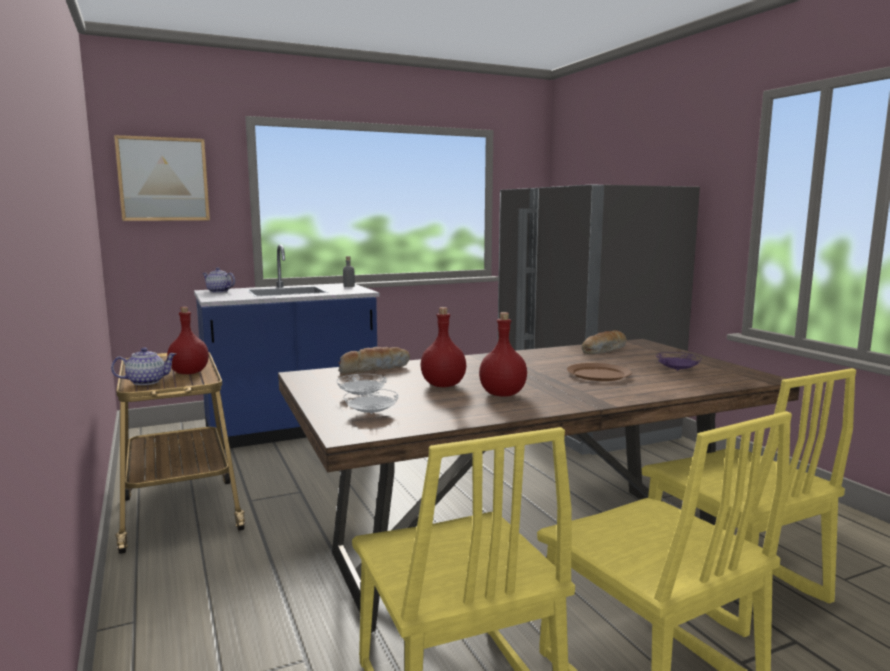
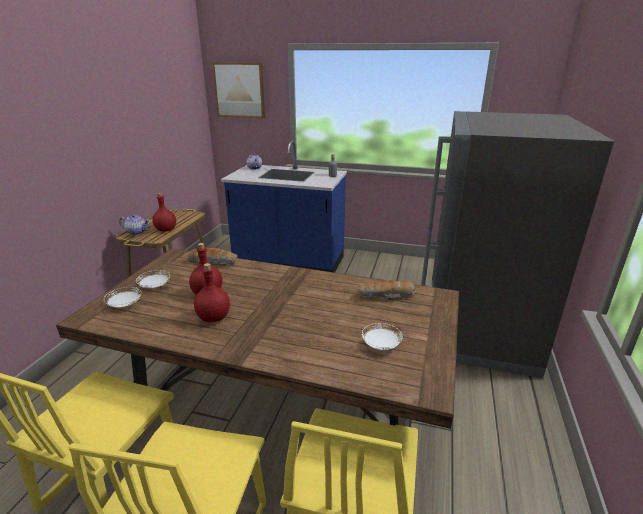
camera: 40 degrees right, 15 degrees up
(598, 374) = (313, 323): brown plate -> none
(677, 370) = (380, 345): purple plate -> white plate

